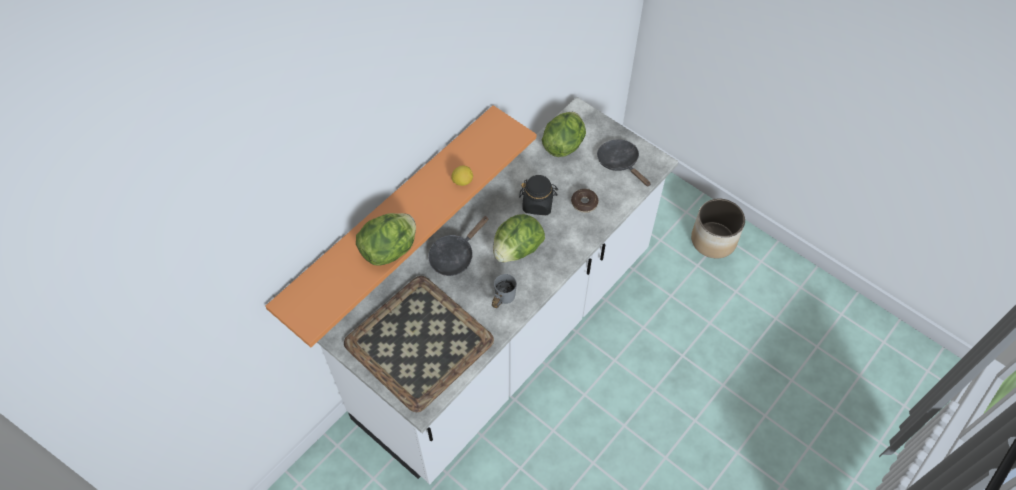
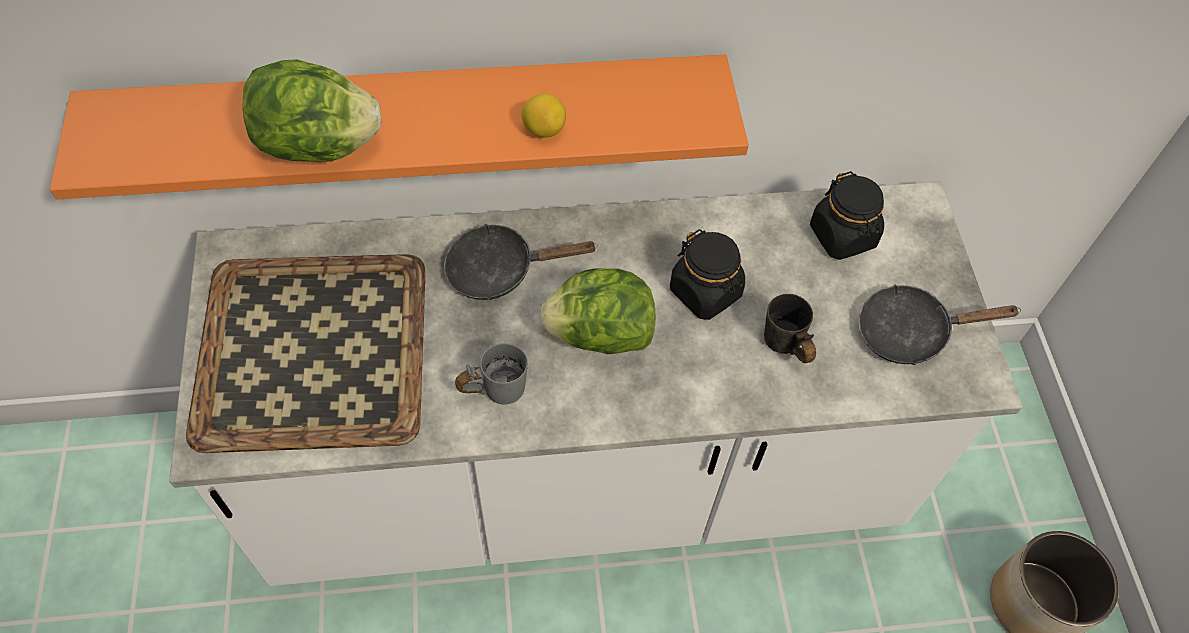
camera: 40 degrees right, 0 degrees up
(564, 144) = (843, 236): lettuce -> black jar
(584, 203) = (782, 348): donut -> grey mug
(620, 163) = (911, 332): black frying pan -> black frying pan turned 105 degrees counterclockwise

